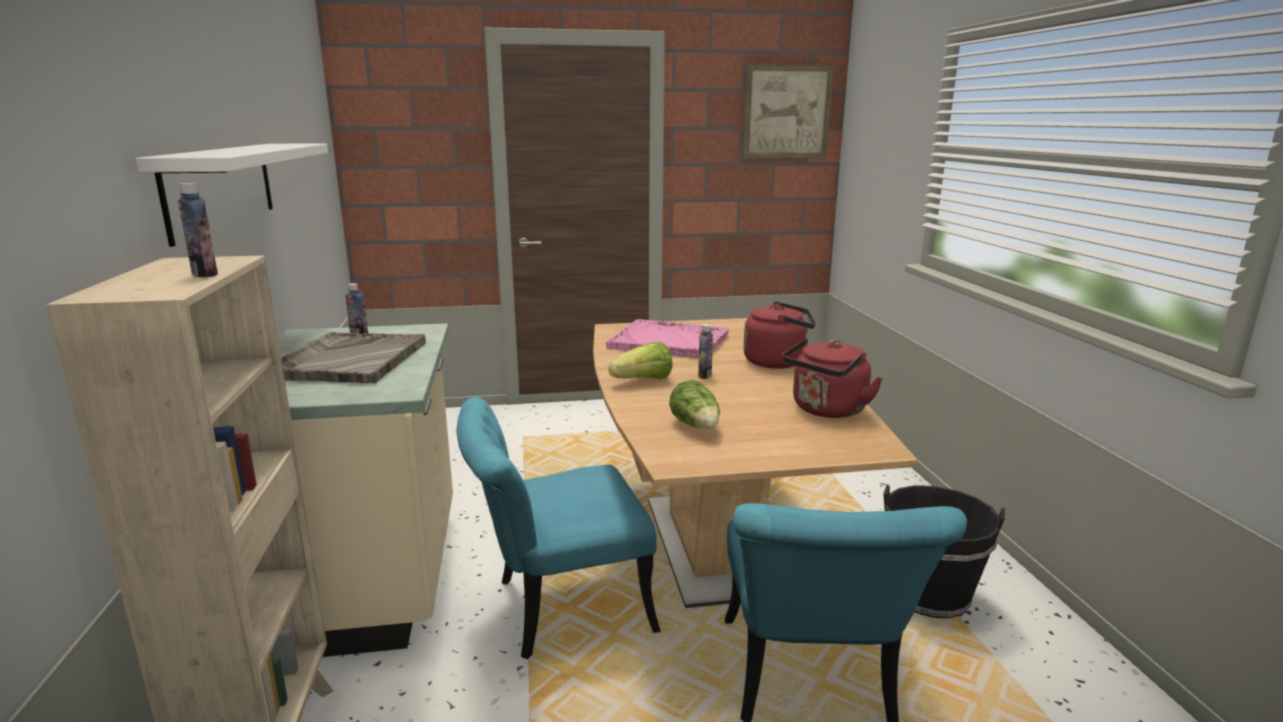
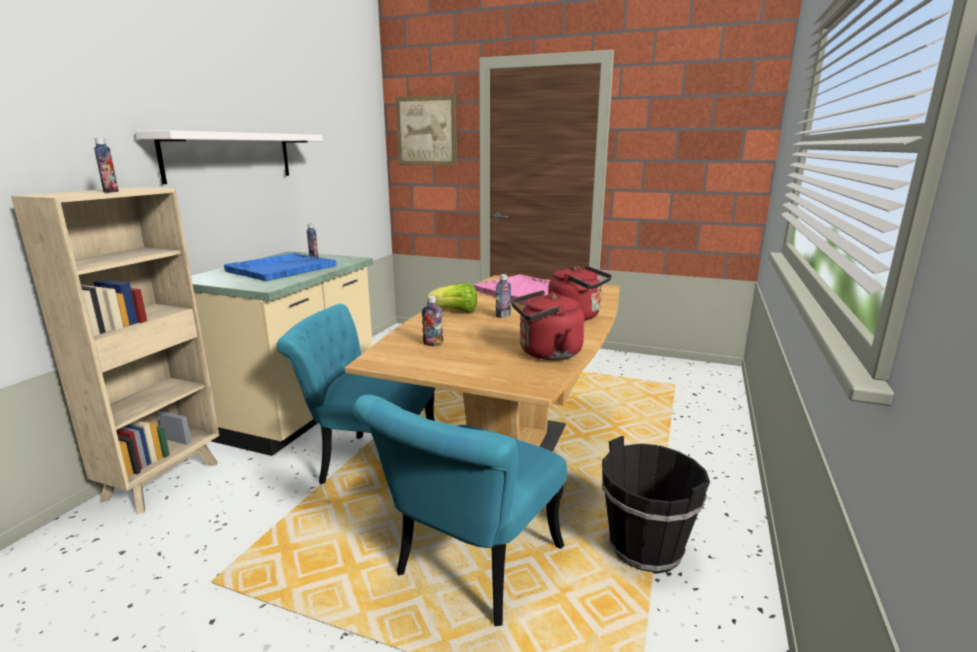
camera: 30 degrees right, 0 degrees up
(350, 360) = (281, 269): grey tray -> blue tray
(696, 426) = (433, 344): lettuce -> bottle
(787, 112) = (722, 114): picture -> picture (426, 131)

